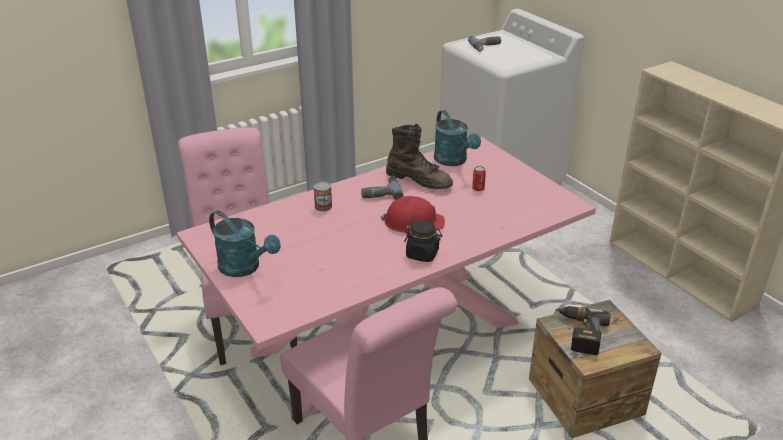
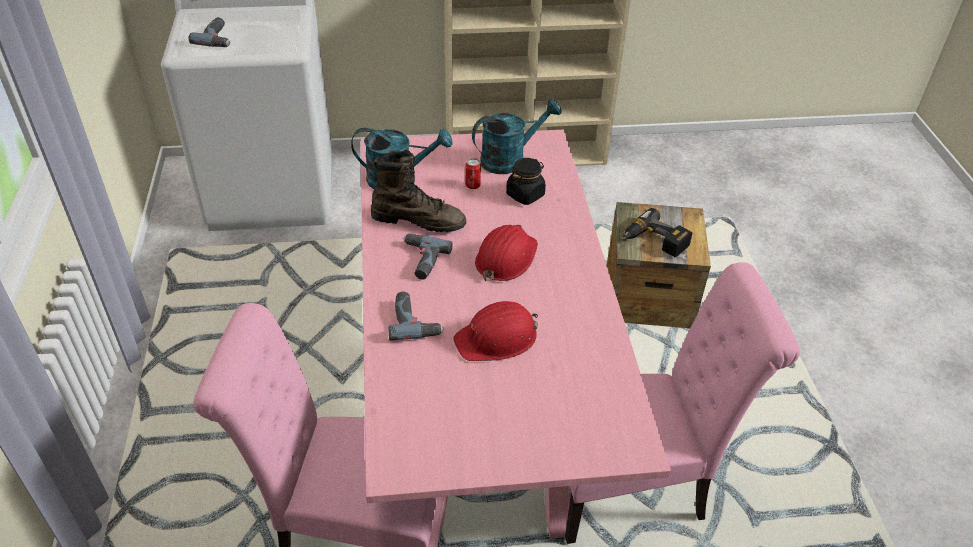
camera: 65 degrees left, 10 degrees up
(245, 268) = (508, 439): turquoise watering can -> turquoise watering can (510, 159)
(323, 206) = (415, 321): can -> power drill
(331, 240) = (497, 338): none -> red hard hat
(419, 180) = (419, 220): brown boot -> brown boot turned 45 degrees clockwise
(422, 254) = (573, 274): black jar -> black jar (525, 194)

